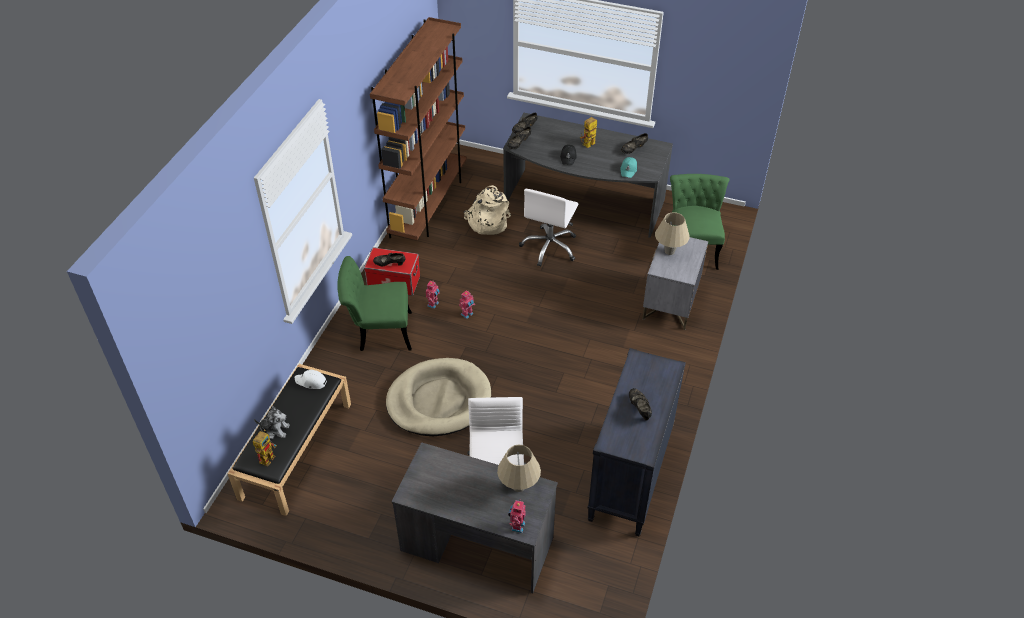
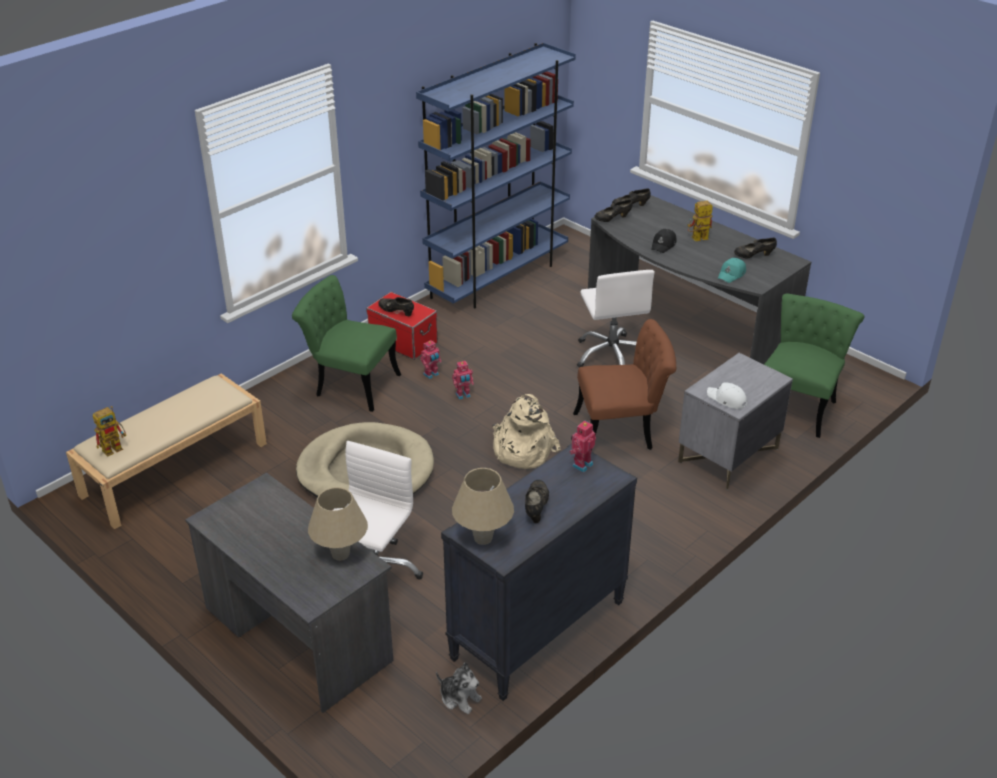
camera: 25 degrees right, 10 degrees down
(275, 429) = (143, 424): plush toy -> plush toy (459, 698)
(296, 449) = (175, 468): black bench -> beige bench
(311, 382) = (217, 392): white cap -> white cap (727, 399)
(428, 204) = (498, 278): brown bookcase -> blue bookcase
(487, 222) = (554, 312): beige backpack -> beige backpack (521, 450)
(517, 526) = (305, 595): toy robot -> toy robot (581, 464)
(549, 247) = (612, 356): white office chair -> white office chair turned 60 degrees counterclockwise
(592, 307) = (622, 431): none -> brown chair
(669, 251) = (731, 375): beige table lamp -> beige table lamp (483, 538)

